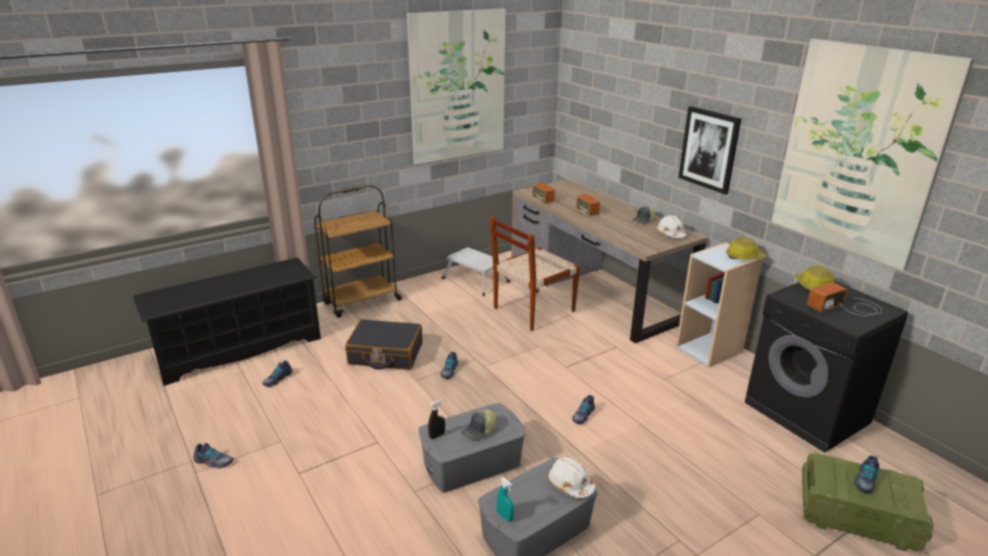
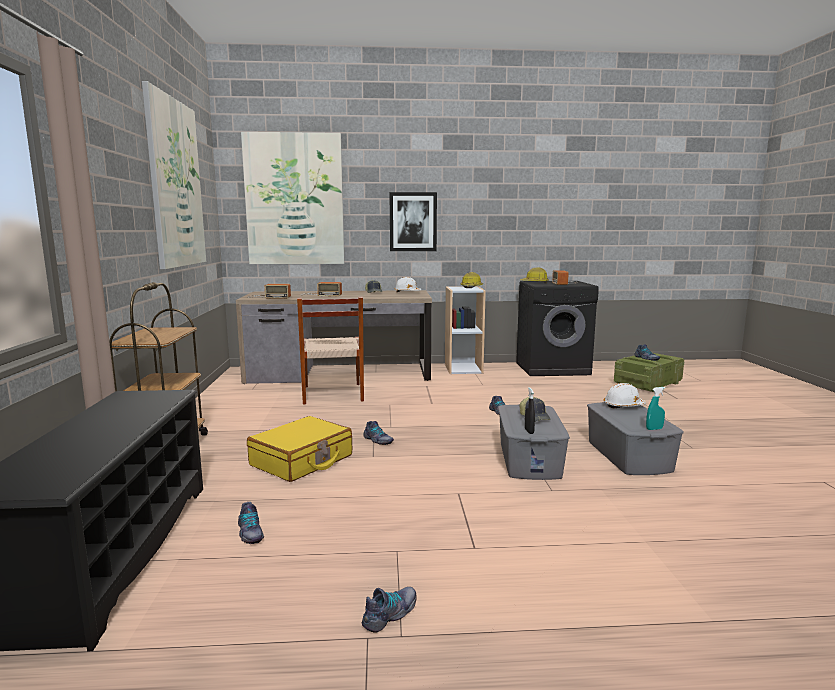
camera: 60 degrees left, 15 degrees down
(385, 354) = (302, 461): black suitcase -> yellow suitcase
(476, 280) = (239, 400): white step ladder -> none
(859, 152) = (525, 195): picture -> picture (294, 199)

